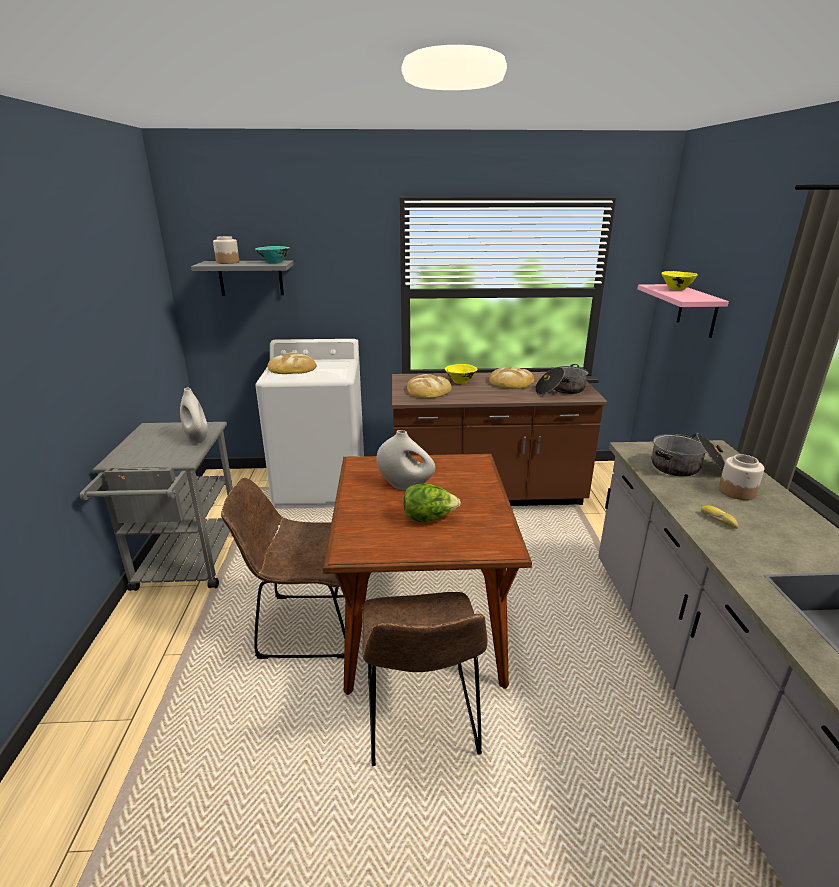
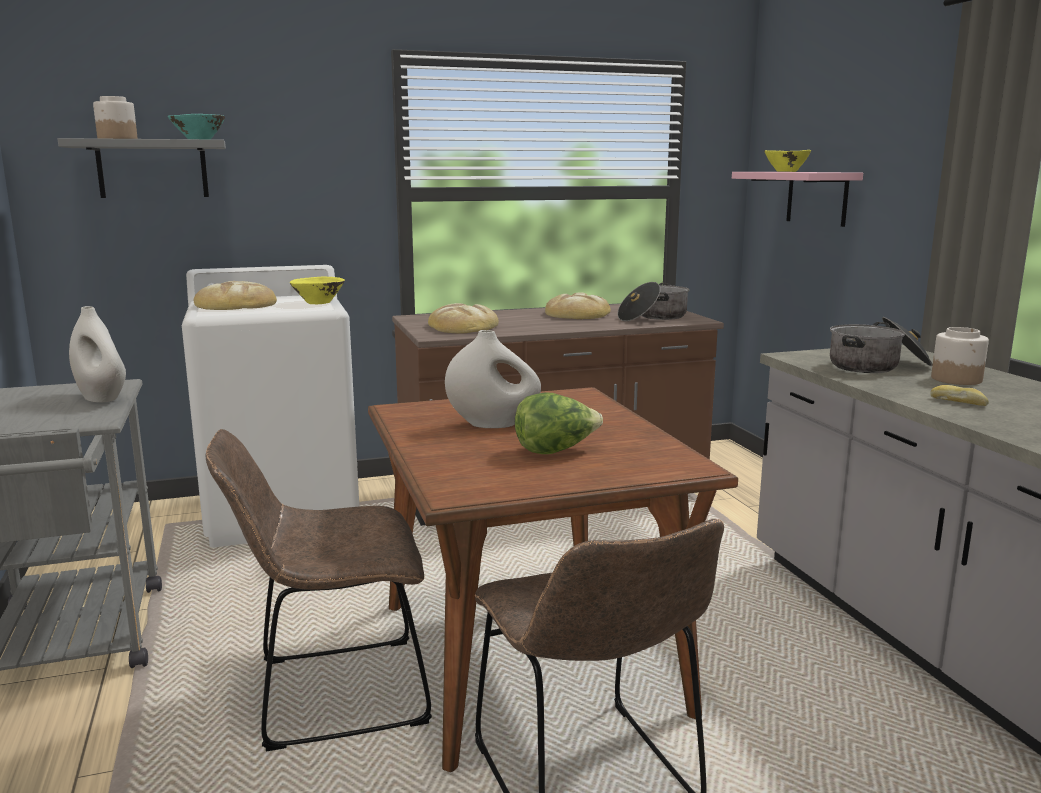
camera: 15 degrees left, 10 degrees down
(461, 381) = (504, 317): yellow bowl -> yellow bowl (319, 302)

